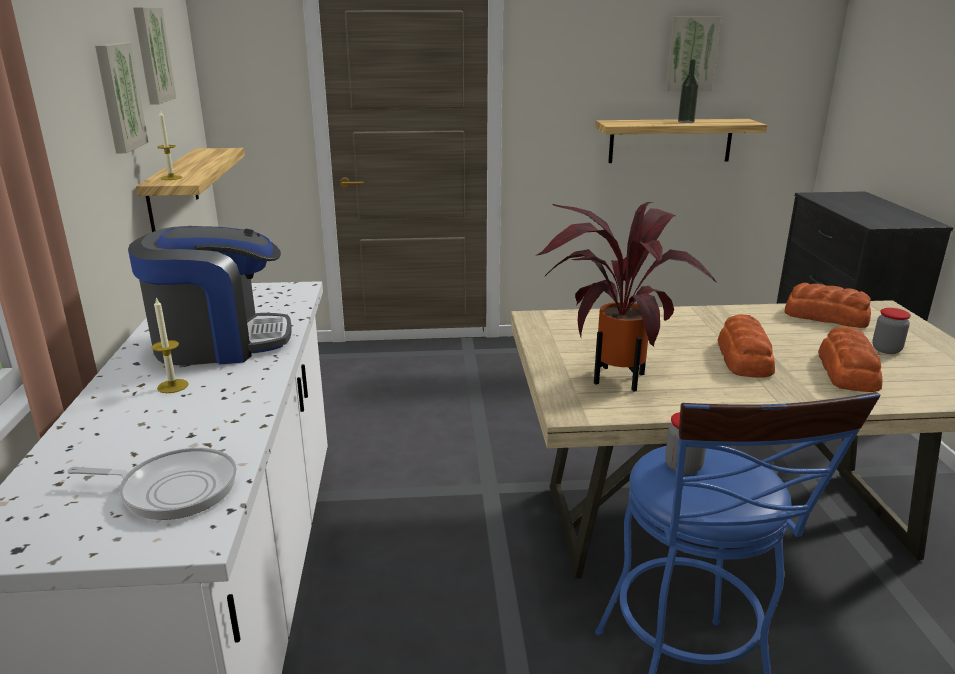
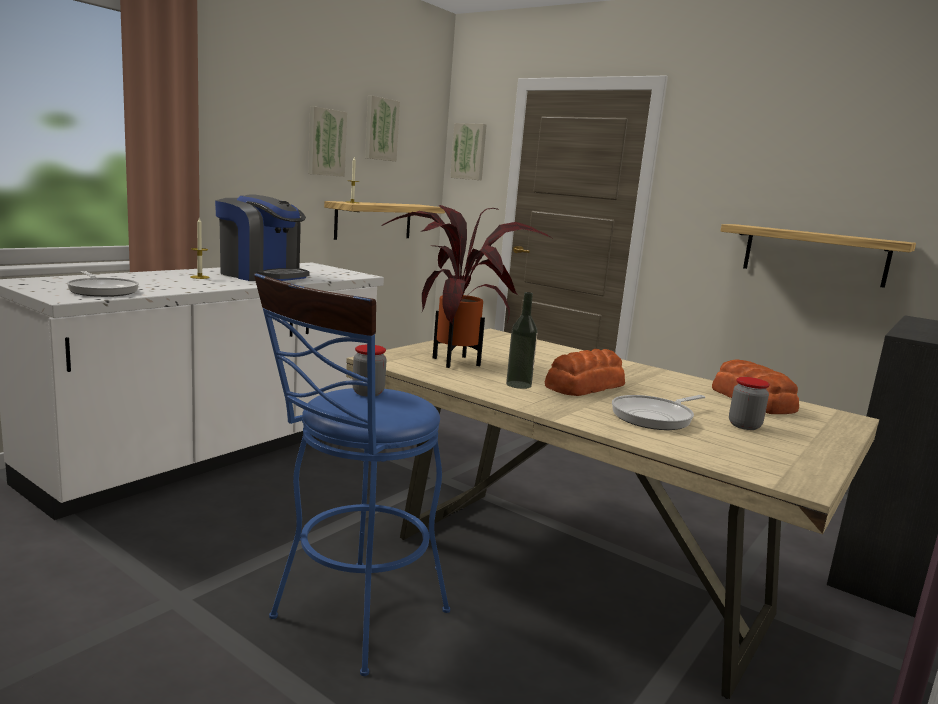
camera: 40 degrees right, 10 degrees down
(686, 122) = (822, 233): bottle -> bottle (518, 385)
(691, 54) = (846, 166): picture -> picture (469, 151)
(848, 371) = (655, 417): bread -> frying pan

